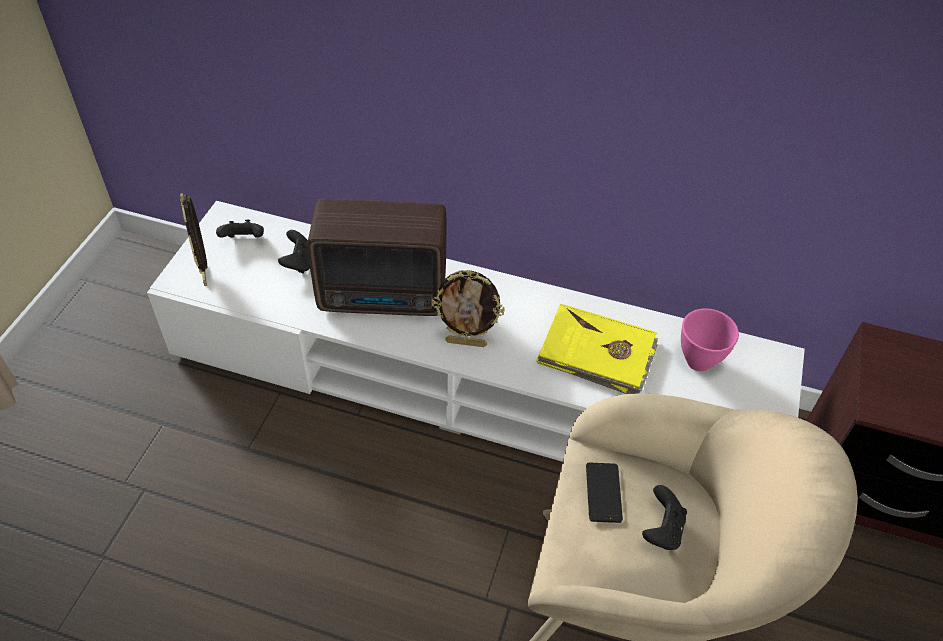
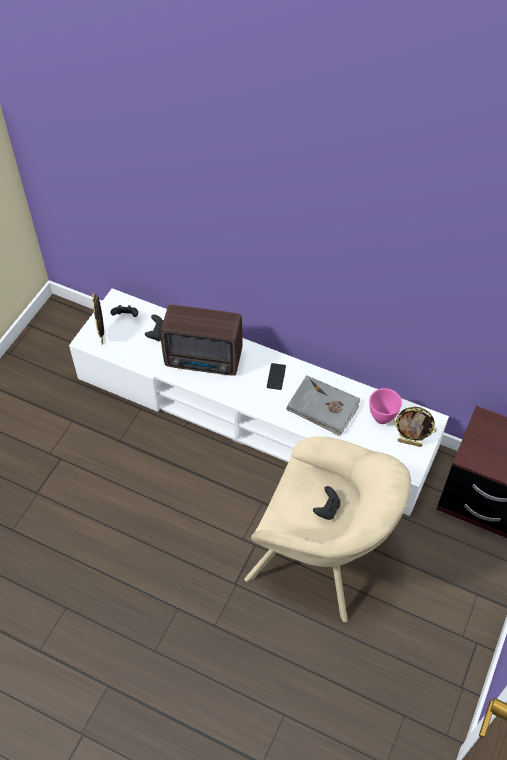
camera: 10 degrees right, 5 degrees up
(466, 342) = (248, 393): picture frame -> picture frame (409, 442)
(597, 354) = (323, 407): yellow book -> grey book
(603, 492) = (301, 487): phone -> phone (276, 376)

